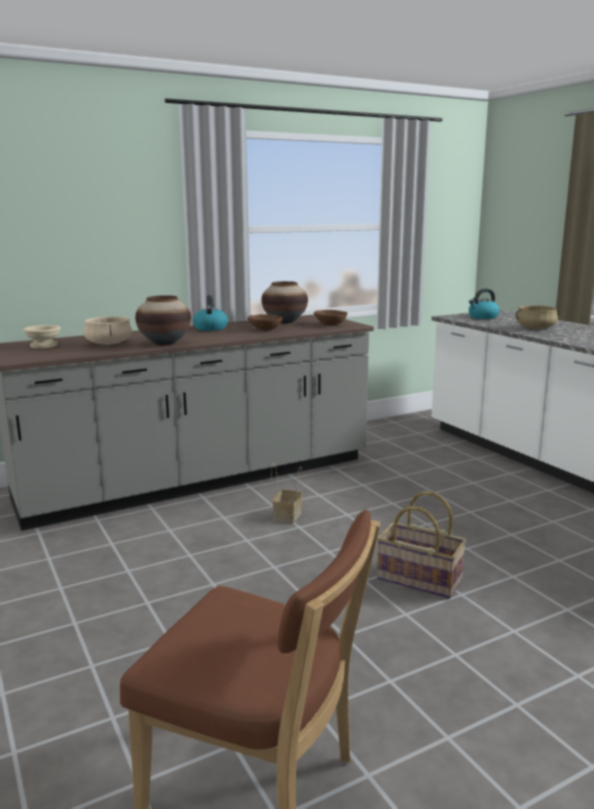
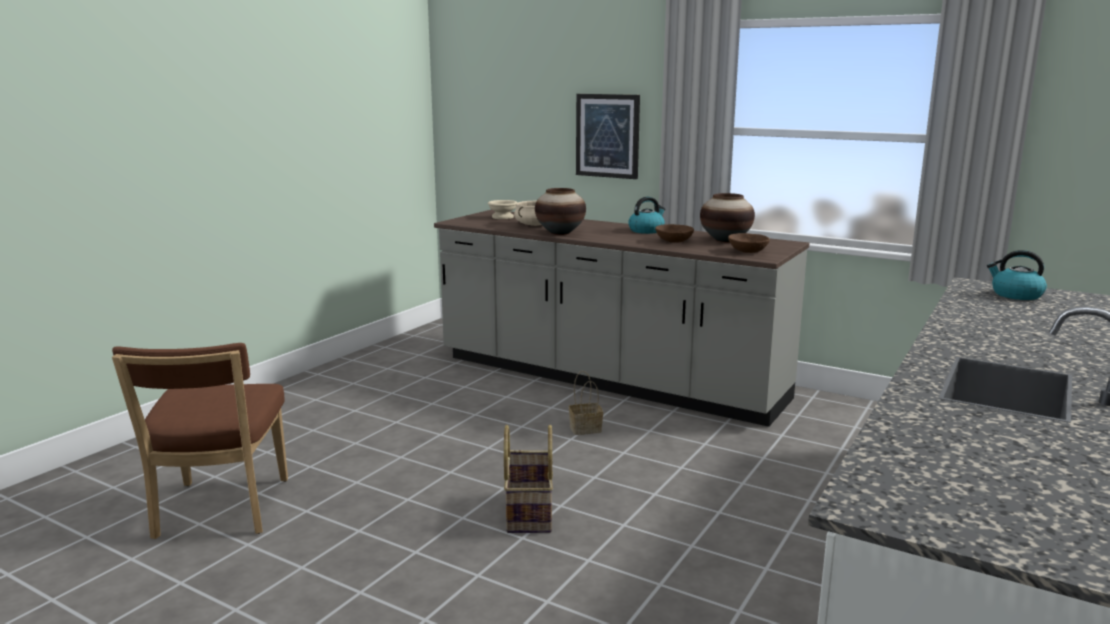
camera: 60 degrees right, 0 degrees up
(113, 243) = (607, 136): none -> picture
(535, 328) = (999, 322): beige cooking pot -> none

